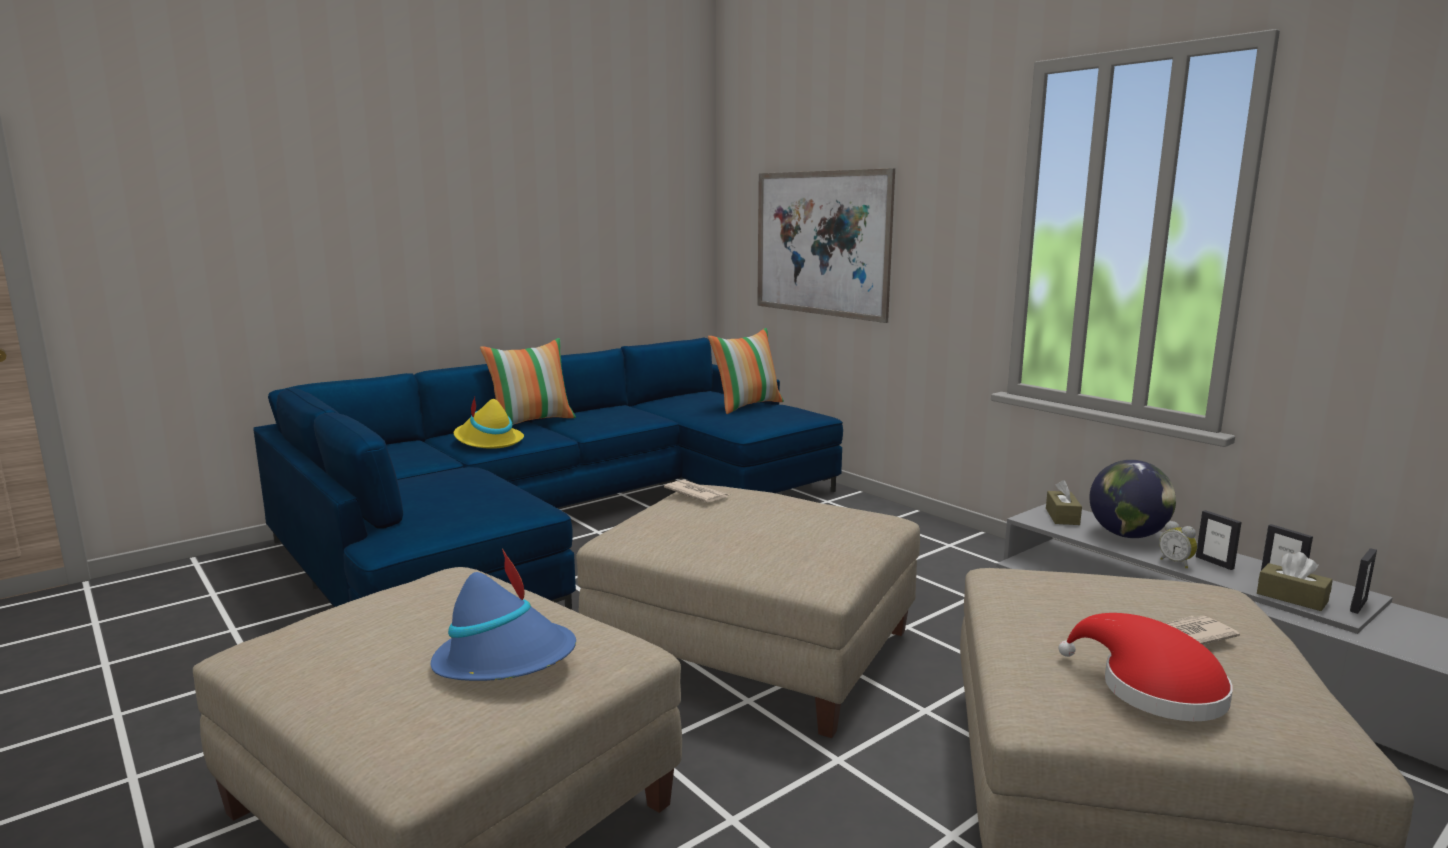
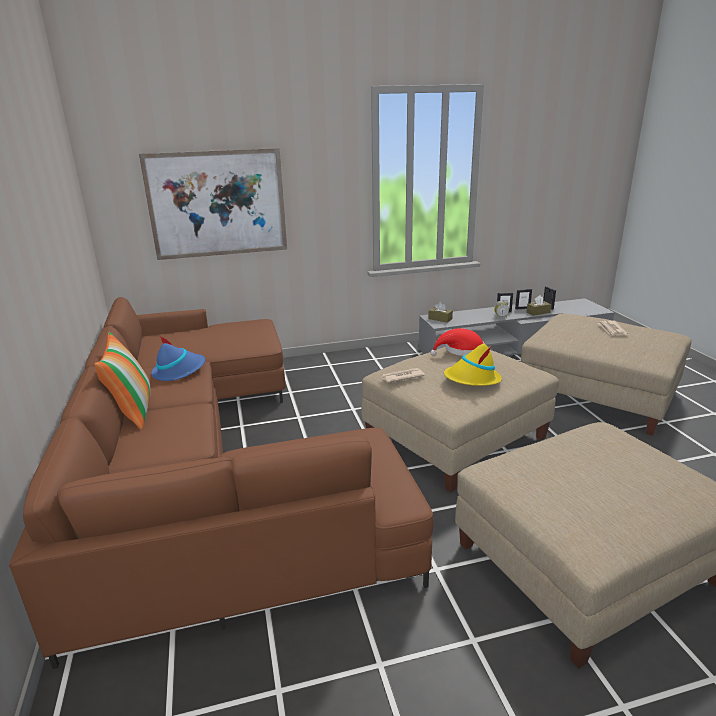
camera: 65 degrees left, 10 degrees up
(487, 441) = (172, 437): yellow hat -> yellow hat (472, 379)
(506, 660) = (623, 458): blue hat -> blue hat (179, 371)
(562, 521) = (207, 469): blue sofa -> brown sofa
(747, 405) = (209, 333): pillow -> none
(1128, 535) = (469, 315): globe -> none
(1152, 689) = (649, 344): red hat -> red hat (461, 350)

